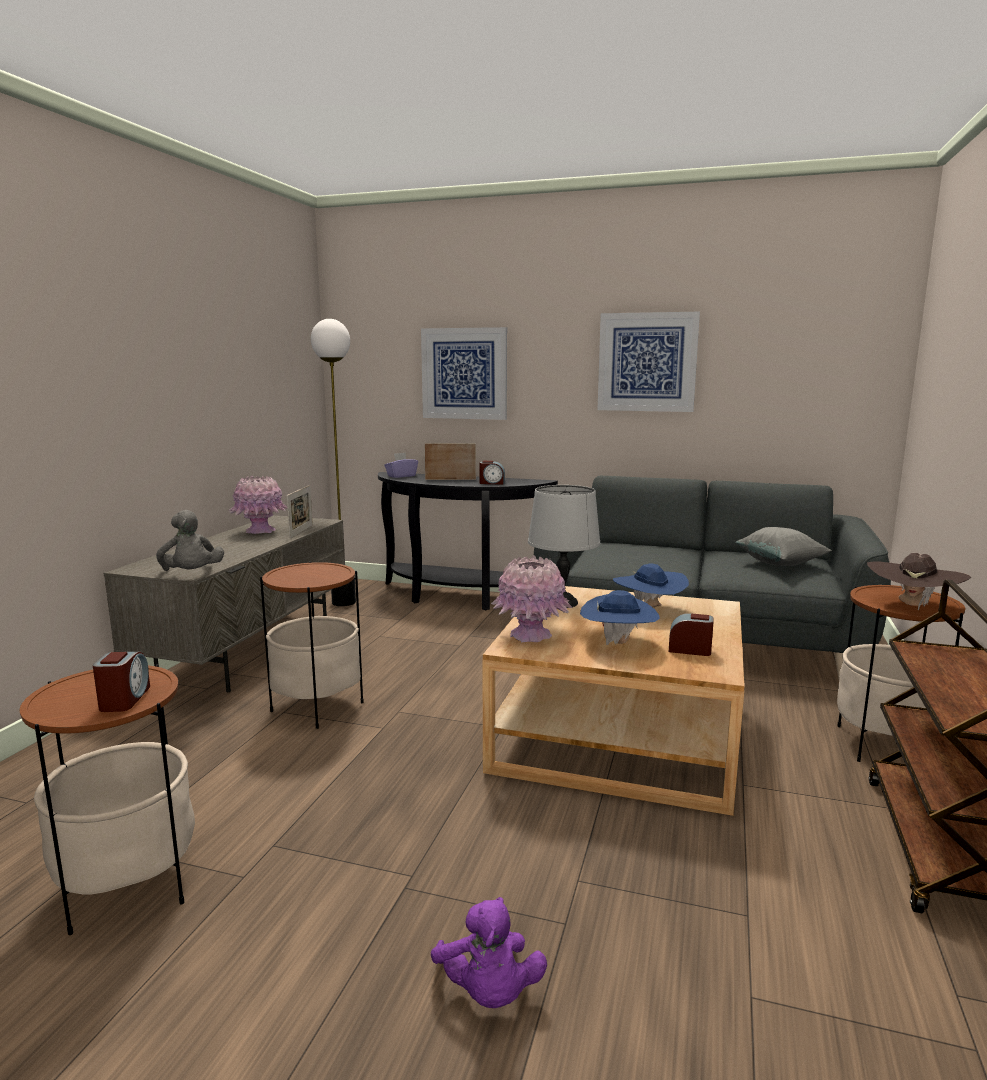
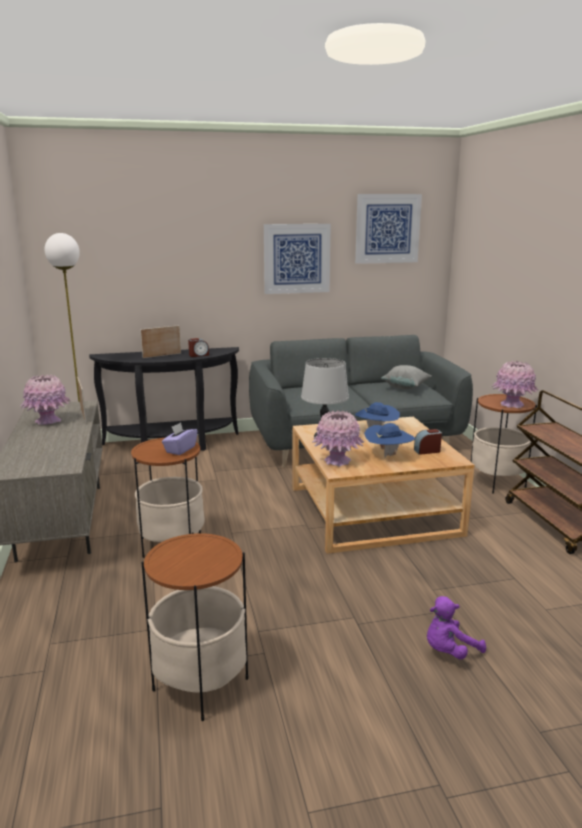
camera: 30 degrees left, 5 degrees up
(124, 699) = (217, 556): alarm clock -> none
(192, 575) = (69, 467): grey plush toy -> none
(401, 476) = (116, 356): purple tissue box -> purple tissue box (180, 449)
(464, 373) = (158, 270): picture -> picture (387, 228)
(488, 992) = (449, 651): purple plush toy -> purple plush toy turned 105 degrees clockwise
(912, 605) = (512, 405): brown hat -> pink vase

